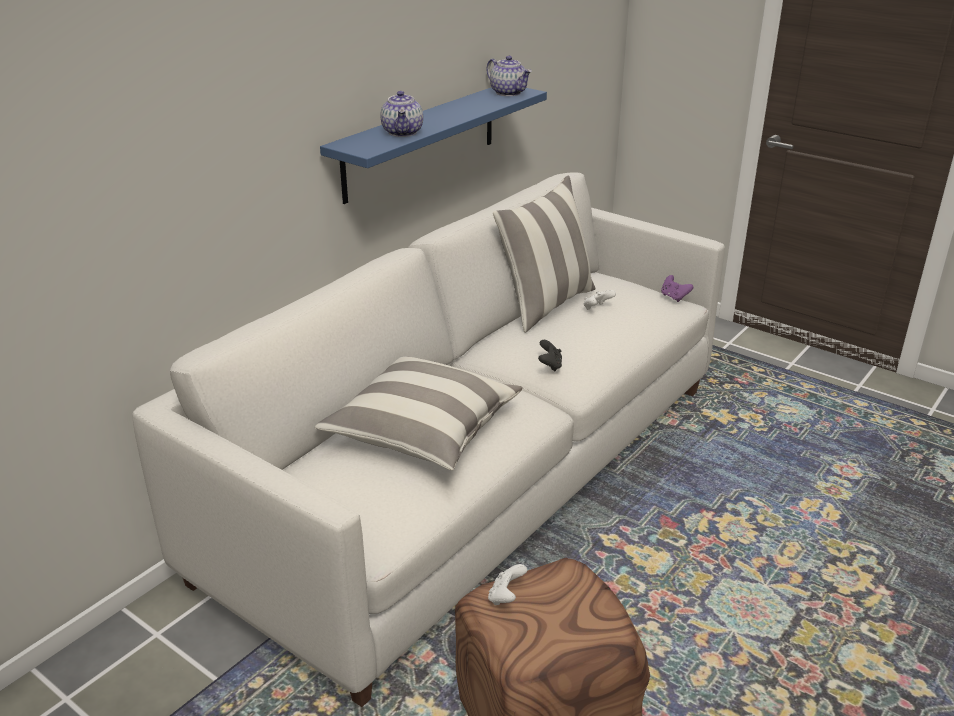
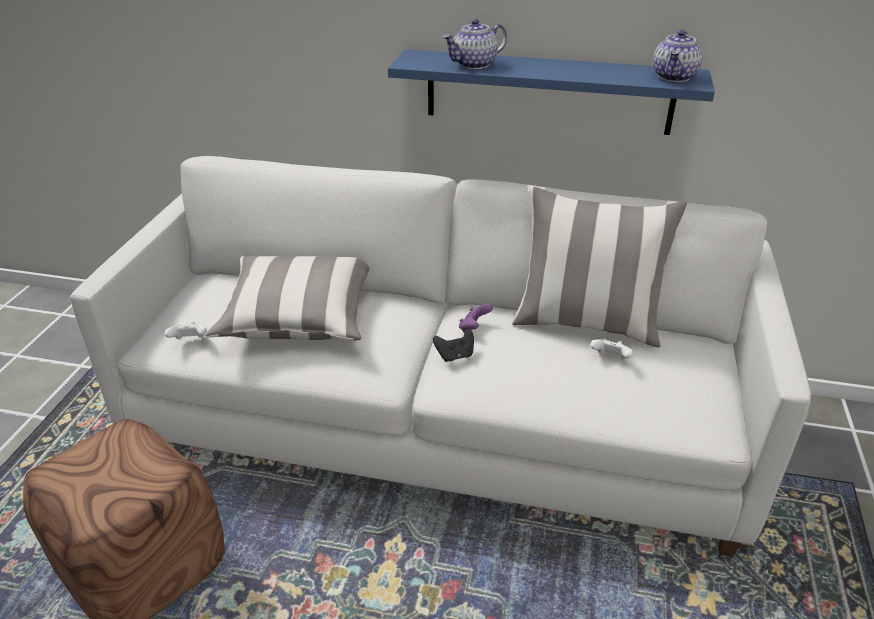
camera: 65 degrees right, 5 degrees up
(506, 597) = (125, 441): white game controller -> white game controller (190, 341)
(674, 297) = (725, 419): purple game controller -> purple game controller (473, 328)

